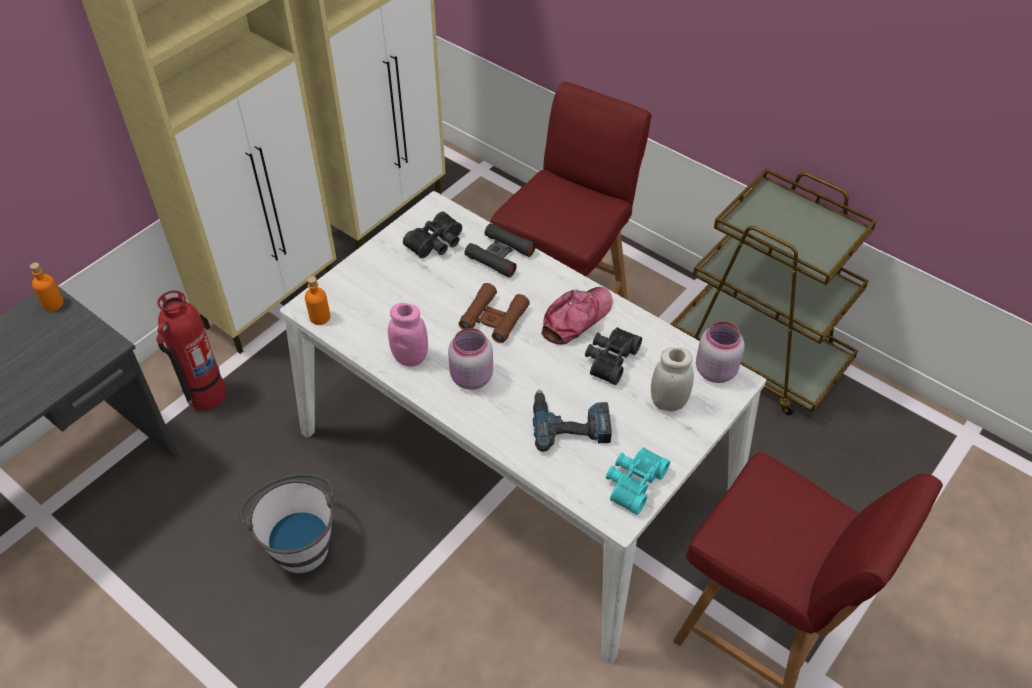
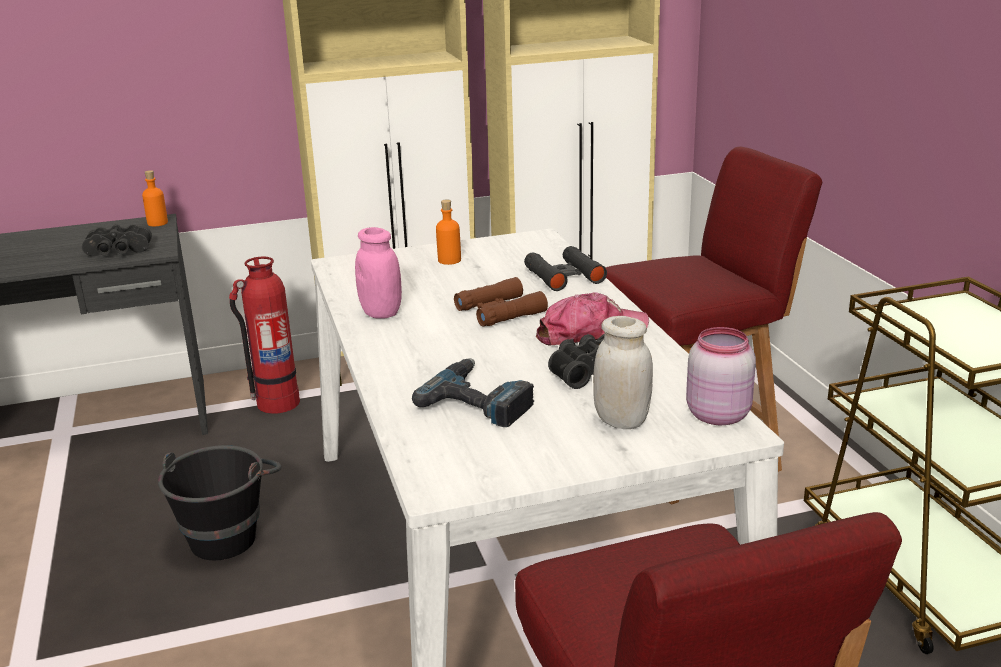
camera: 35 degrees right, 25 degrees down
(298, 539) = (229, 532): white bucket -> black bucket
(320, 317) = (337, 271): orange bottle -> orange bottle (449, 260)
(437, 244) = (509, 256): black binoculars -> black binoculars (118, 252)
(470, 378) = (419, 340): pink jar -> none
(632, 482) = (491, 467): turquoise binoculars -> none

